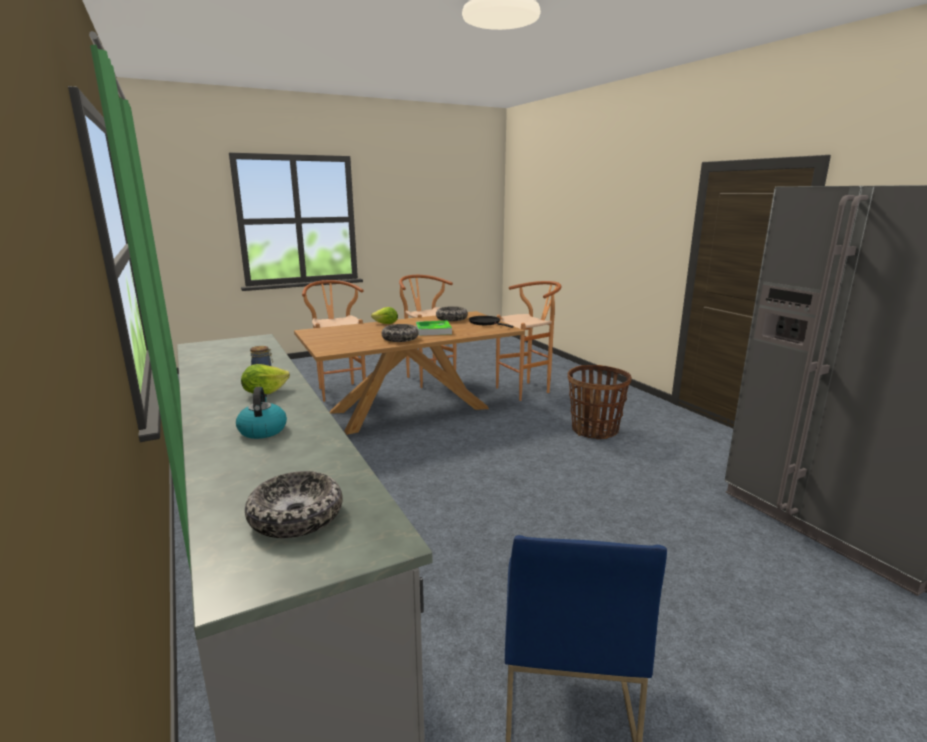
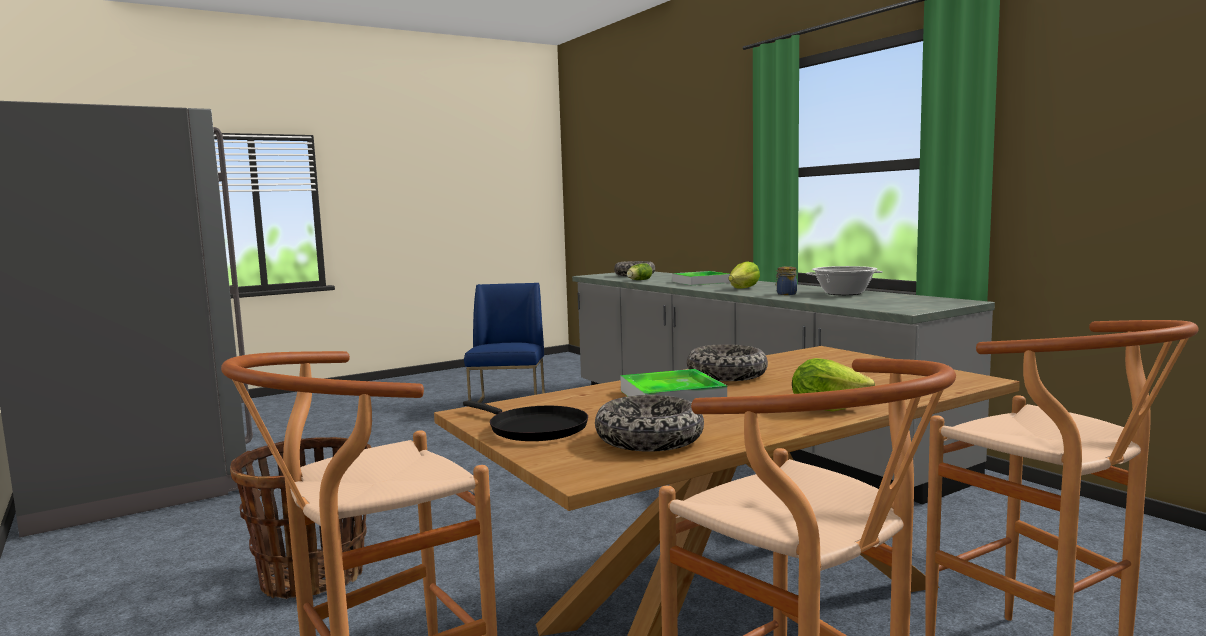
camera: 175 degrees right, 10 degrees down
(217, 368) = (844, 293): none -> cooking pot
(262, 430) = (701, 282): kettle -> tray
(332, 460) = (638, 280): none -> lettuce

